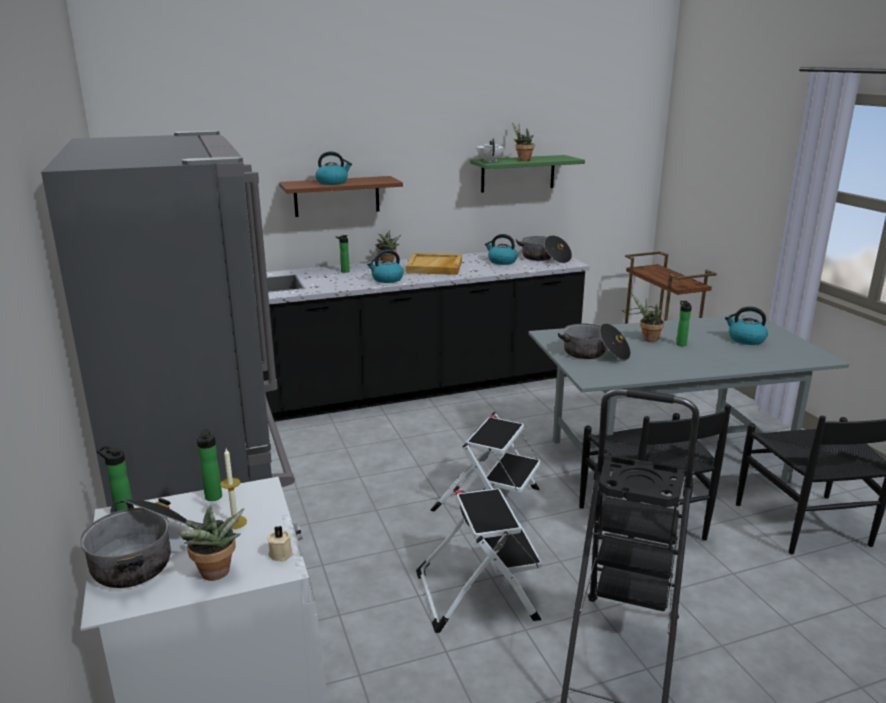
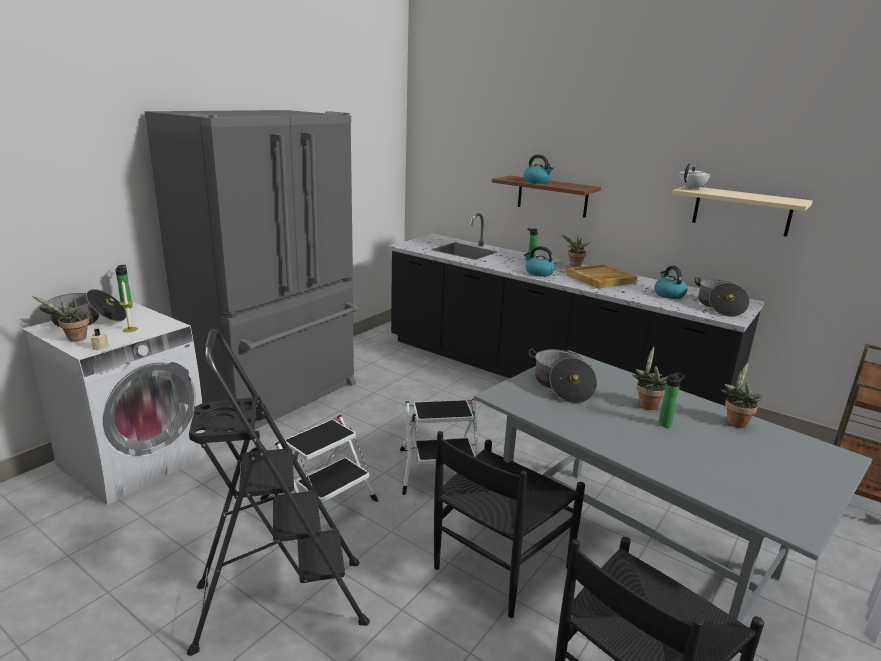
camera: 55 degrees right, 0 degrees up
(213, 498) = (154, 318): bottle -> none
(518, 173) = (741, 210): green shelf -> beige shelf
(522, 160) = (731, 194): potted plant -> potted plant (735, 421)
(745, 339) = (756, 462): kettle -> none

